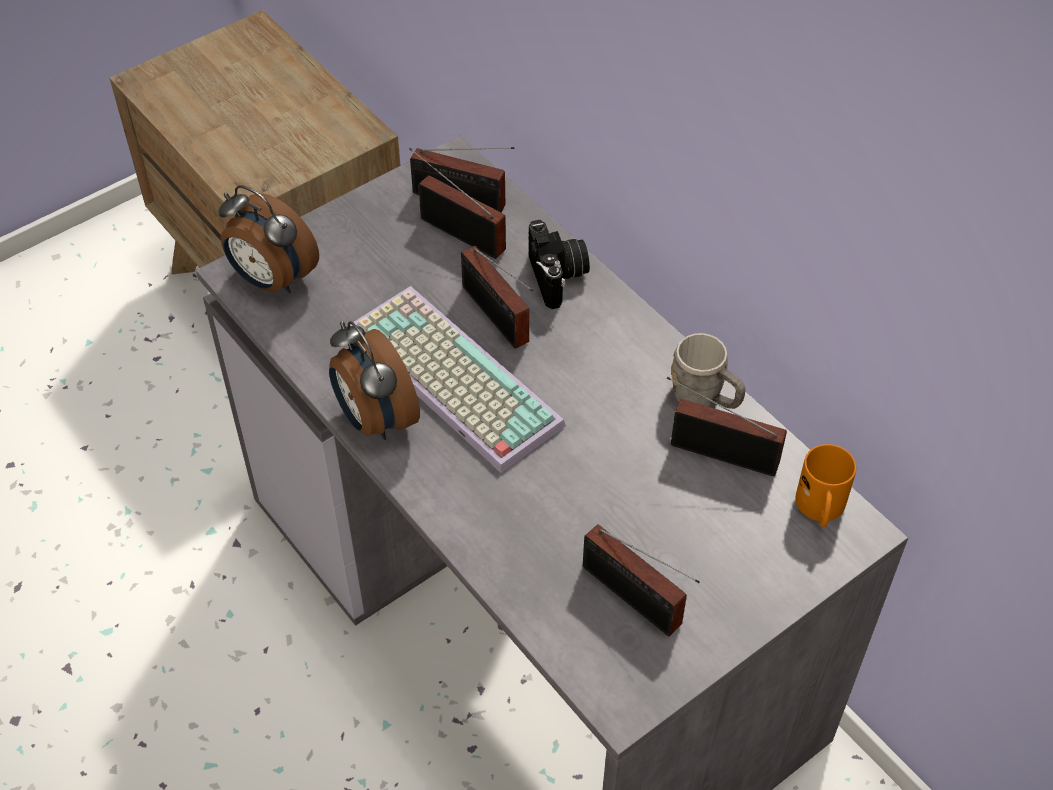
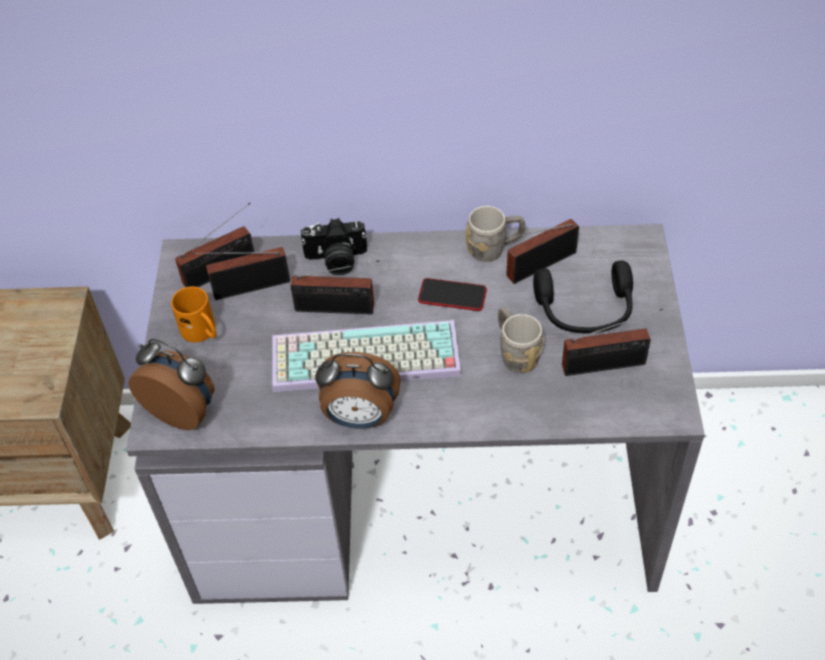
camera: 50 degrees left, 0 degrees up
(272, 280) = (183, 410): alarm clock -> alarm clock turned 135 degrees counterclockwise
(559, 277) = (336, 260): camera -> camera turned 150 degrees clockwise
(574, 503) = (515, 353): none -> grey mug
(603, 400) = (452, 295): none -> phone
(694, 534) = (585, 311): none -> black headphones
(821, 510) = (615, 247): orange mug -> orange mug (203, 332)

